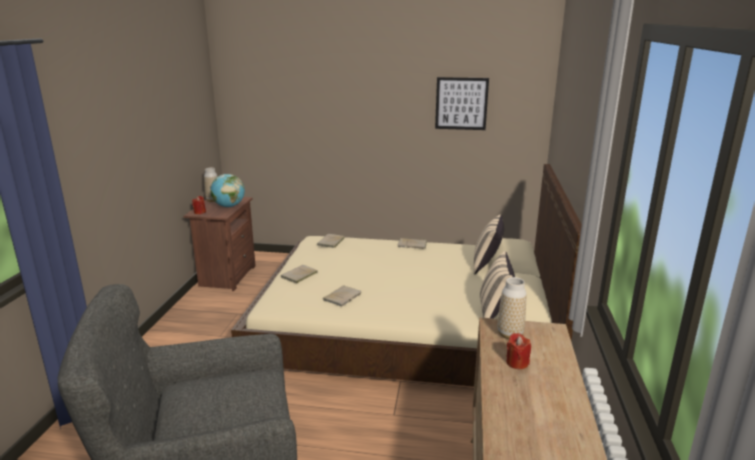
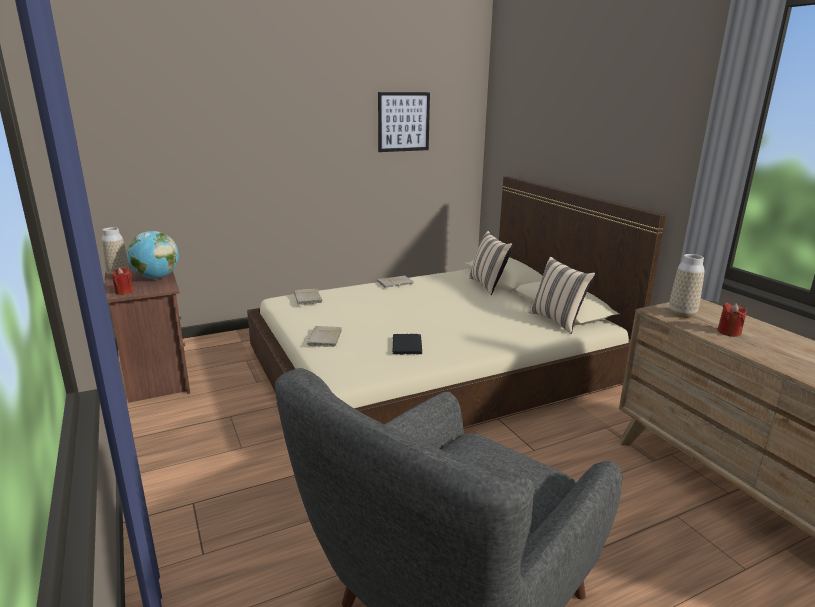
camera: 35 degrees left, 0 degrees up
(343, 297) = (406, 345): beige book -> black book

